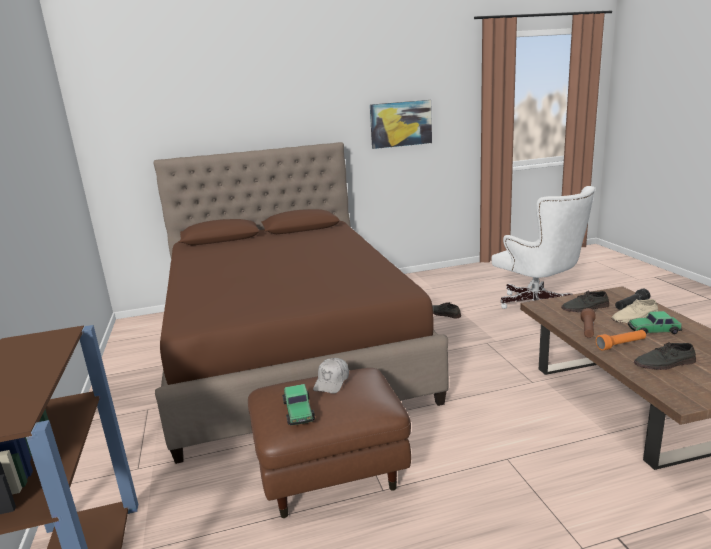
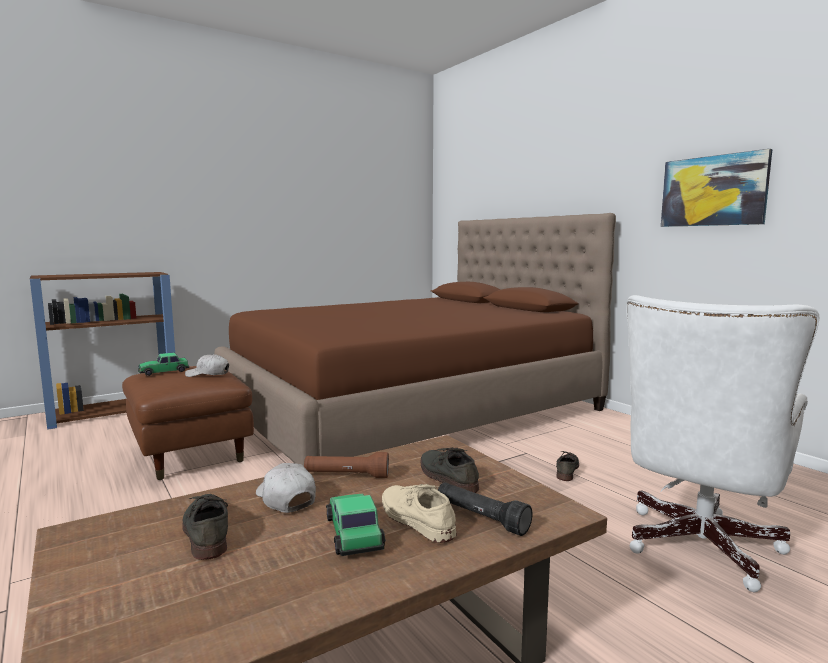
camera: 70 degrees right, 10 degrees down
(621, 345) = (285, 498): orange flashlight -> white cap

